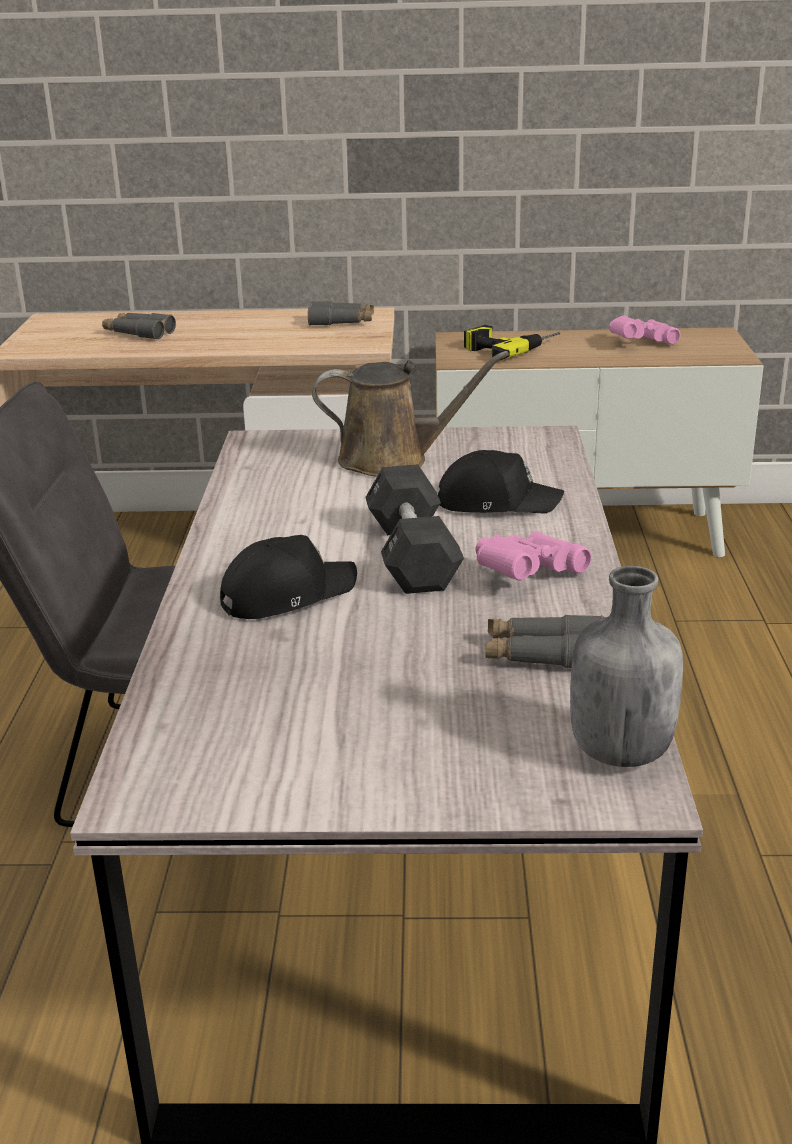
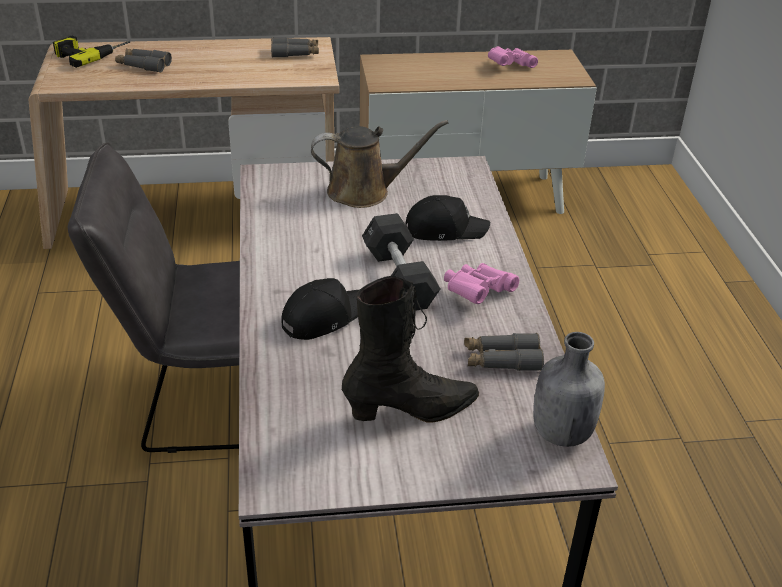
camera: 10 degrees left, 10 degrees up
(385, 712) = (411, 410): none -> black boot
(510, 347) = (418, 70): power drill -> power drill (91, 53)

